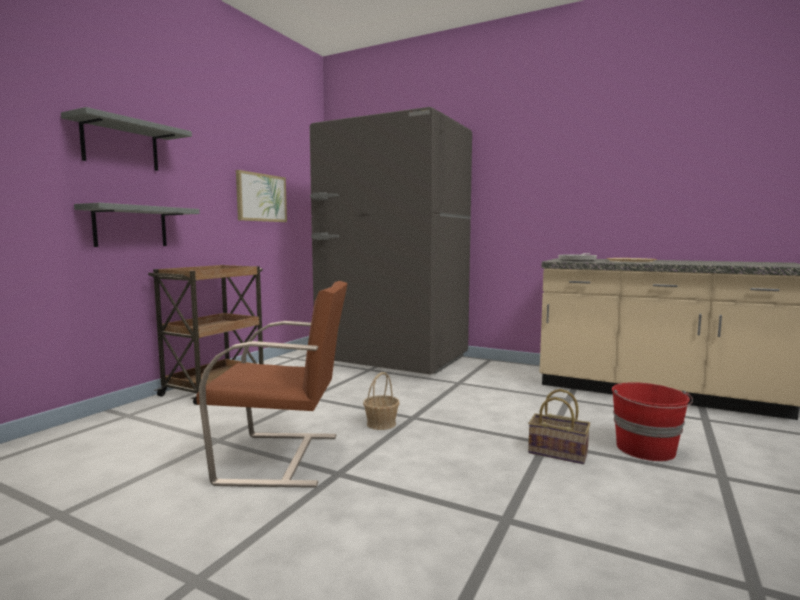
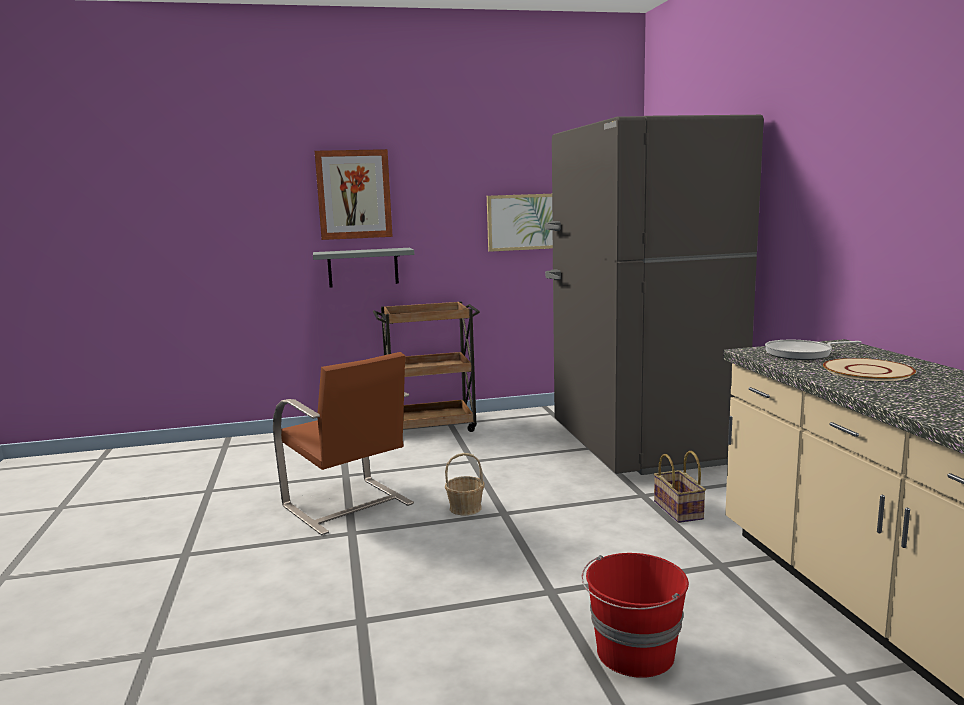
camera: 50 degrees right, 5 degrees up
(120, 145) = (354, 194): grey shelf -> picture
(559, 453) = (536, 605): basket -> basket (680, 510)

